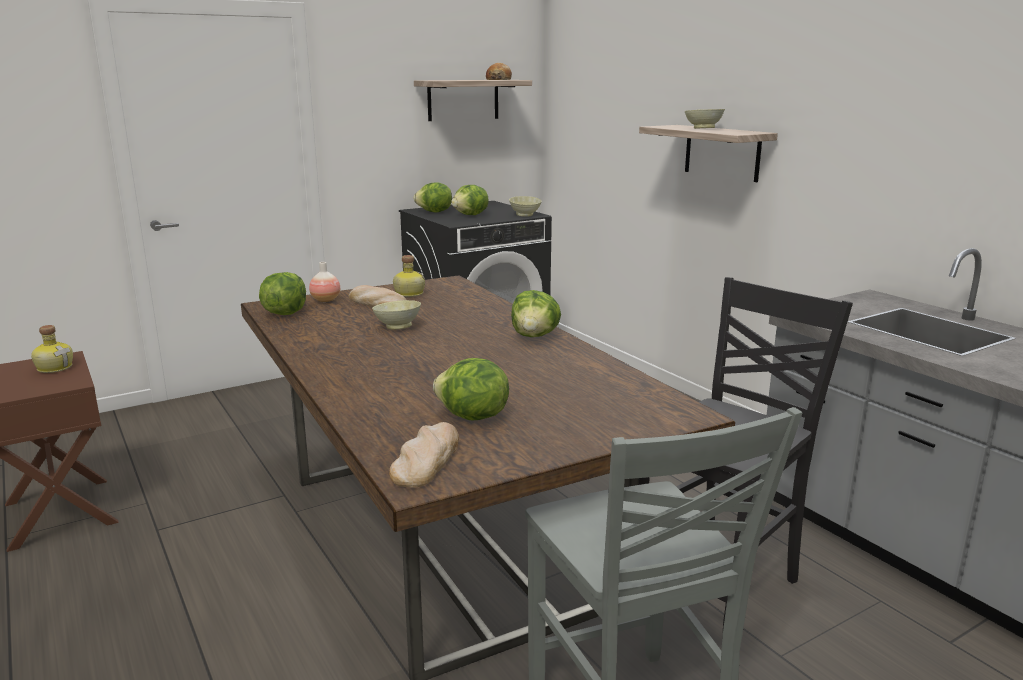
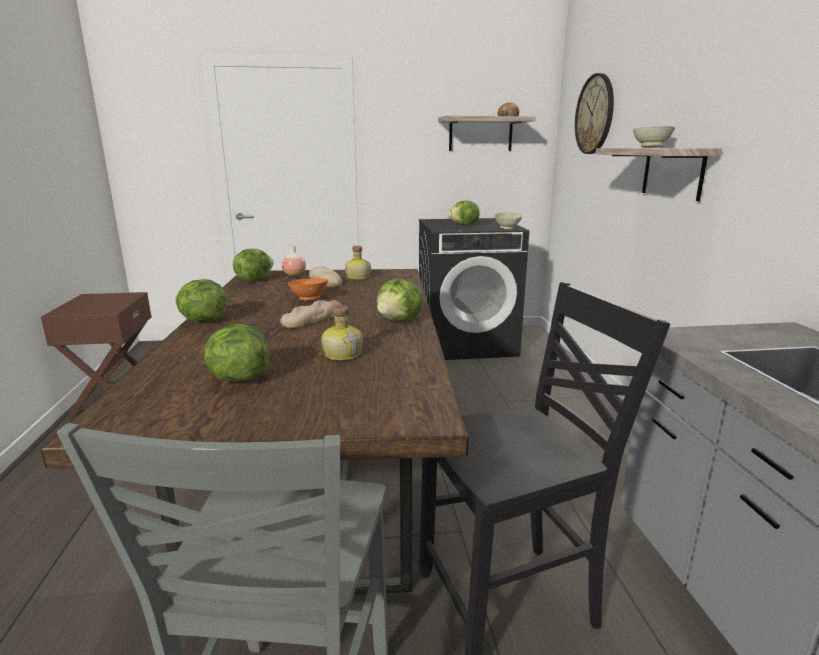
camera: 25 degrees right, 0 degrees up
(55, 367) = (117, 299): bottle -> bottle (343, 354)
(398, 326) = (309, 299): beige bowl -> orange bowl
(426, 460) = (141, 408): bread -> bread (313, 318)
(434, 212) = (440, 222): lettuce -> lettuce (202, 321)
(606, 82) = (594, 114): none -> wall clock

